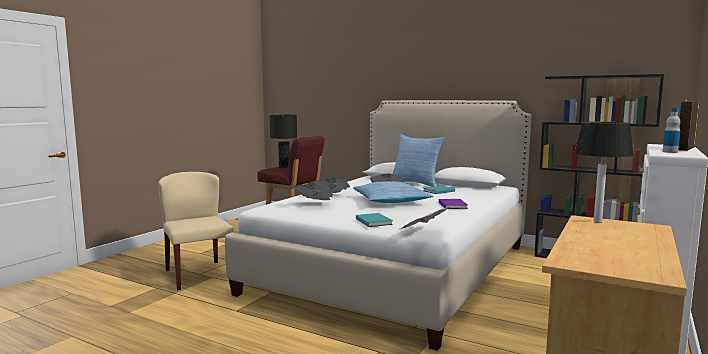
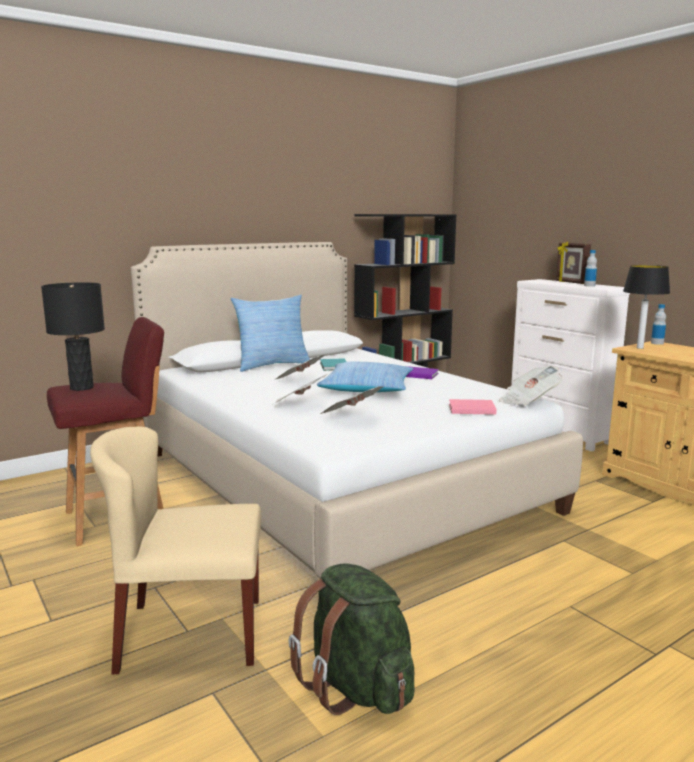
camera: 65 degrees left, 5 degrees up
(165, 312) = (356, 686): none -> green backpack
(374, 221) = (470, 409): turquoise book -> pink book
(652, 226) = (657, 343): none -> bottle

